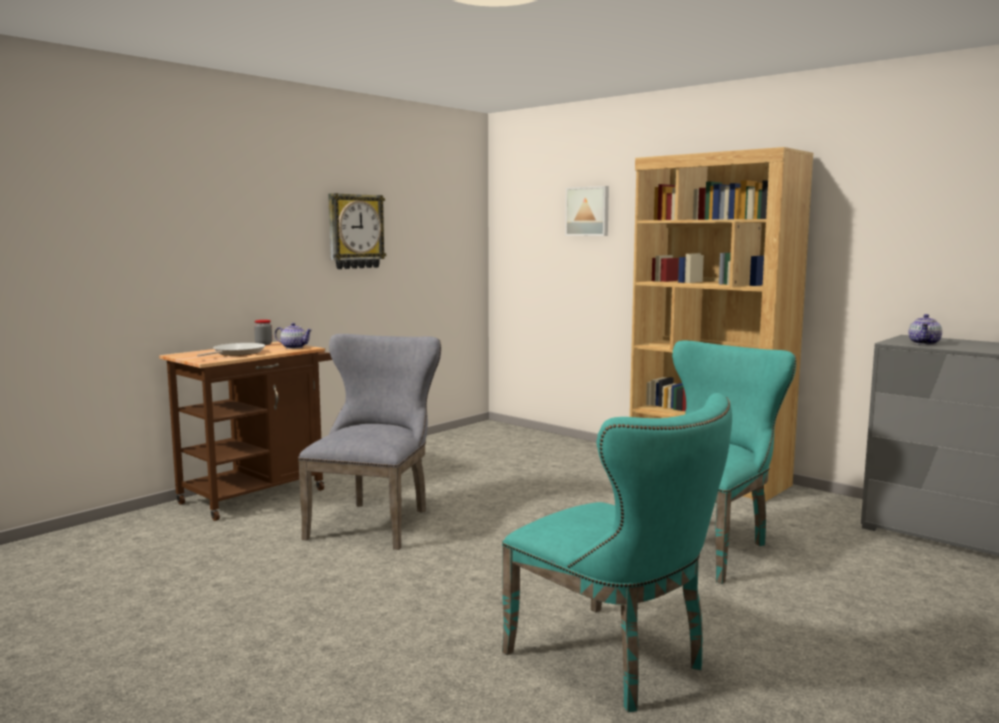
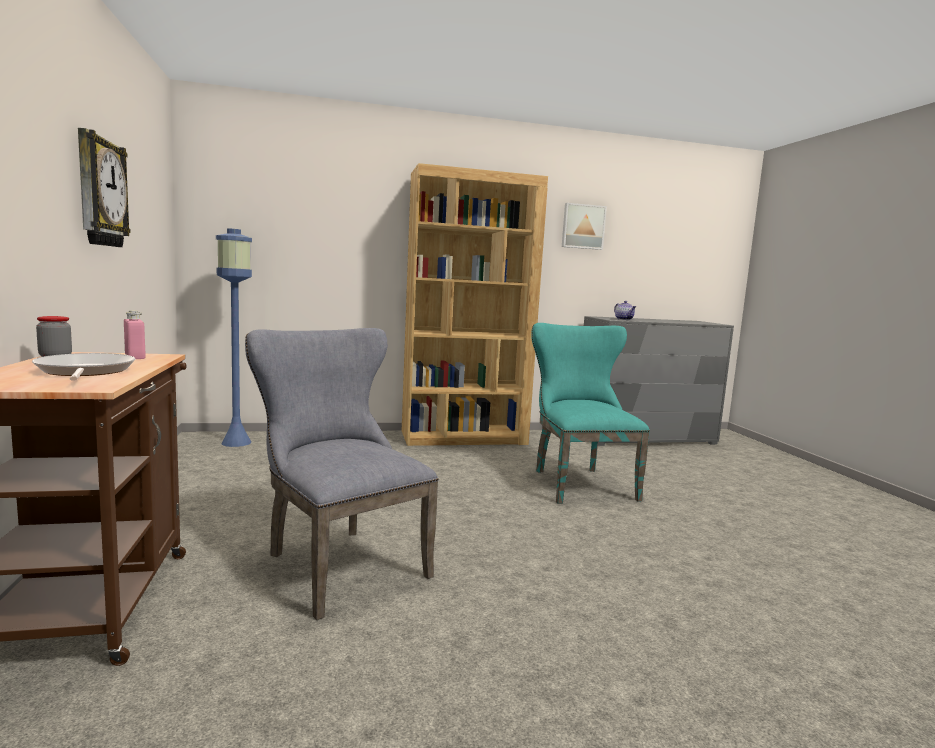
camera: 55 degrees left, 0 degrees up
(294, 347) = (135, 357): teapot -> pink bottle
(503, 435) = (236, 442): none -> blue floor lamp
(588, 211) = (319, 208): picture -> picture (583, 226)
(616, 662) = (742, 574): turquoise chair -> none

